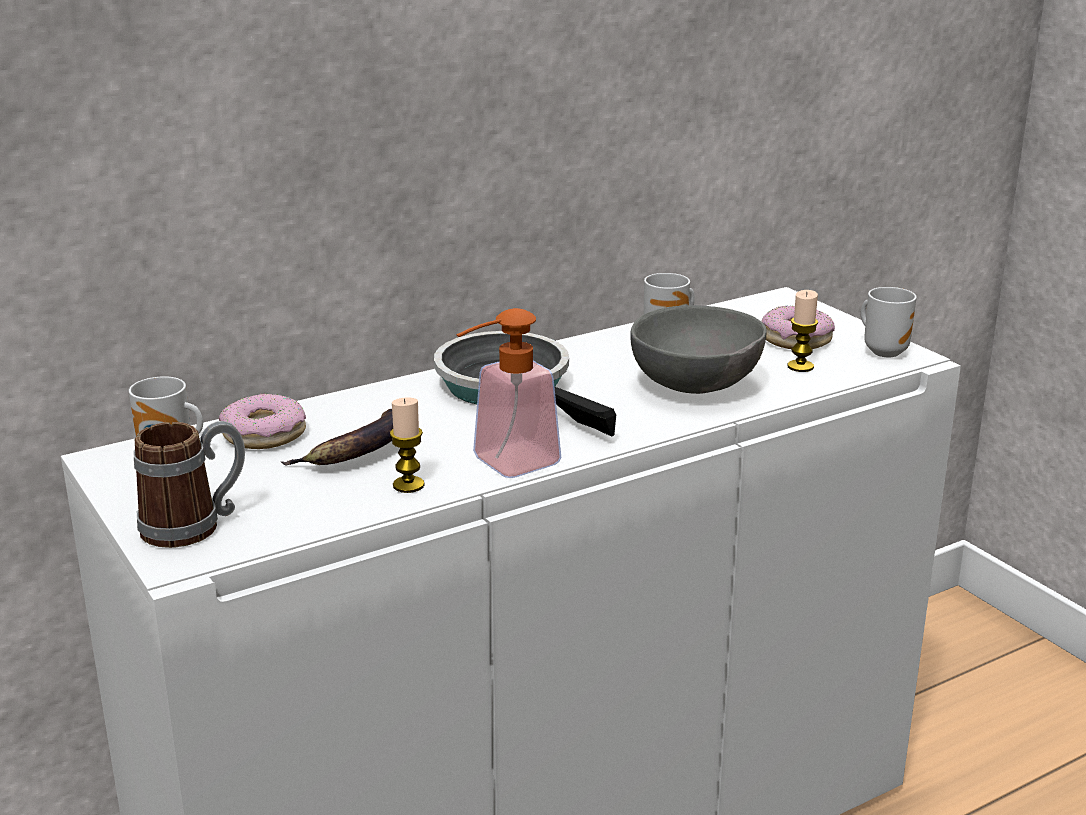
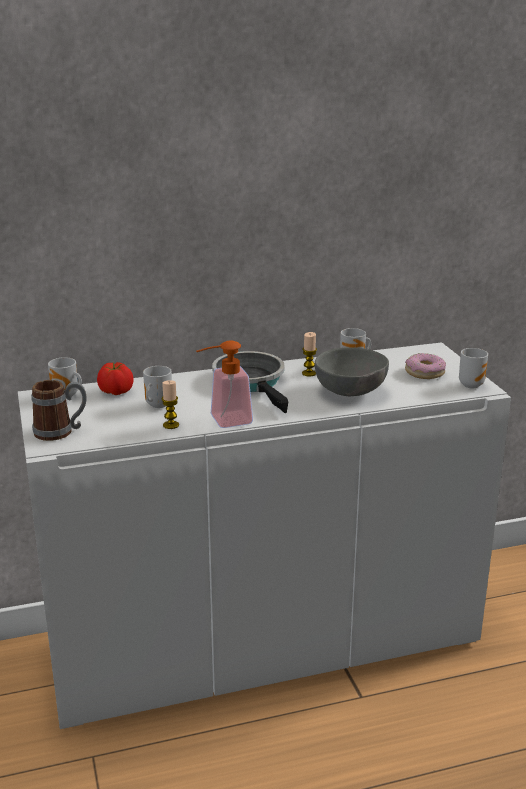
camera: 15 degrees right, 0 degrees up
(264, 434) = (116, 392): donut -> tomato
(358, 451) = (156, 405): banana -> mug
(800, 366) = (416, 388): candle -> candle (309, 373)

